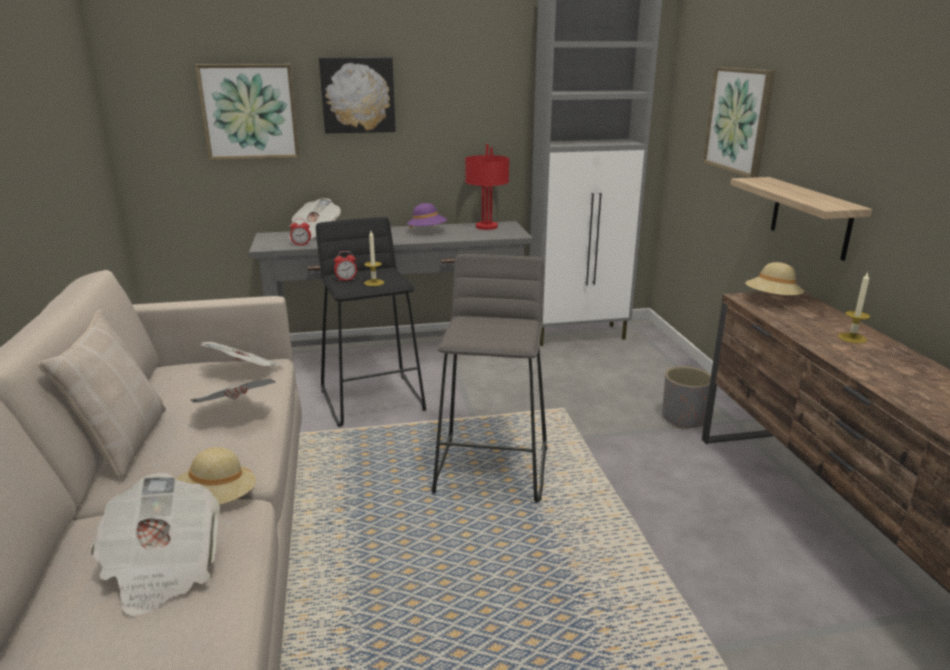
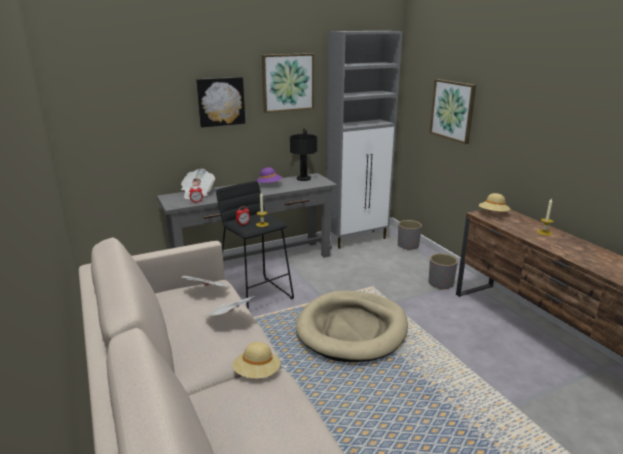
camera: 15 degrees left, 0 degrees up
(123, 442) = (173, 348): beige pillow -> none
(162, 568) = (265, 415): newspaper -> none
(249, 112) = (151, 116): picture -> picture (288, 82)
(486, 227) = (303, 178): red table lamp -> black table lamp
(492, 469) = (352, 329): grey stool -> beige dog bed
(657, 354) = (408, 246): none -> grey planter
(810, 218) = (505, 166): shelf -> none

